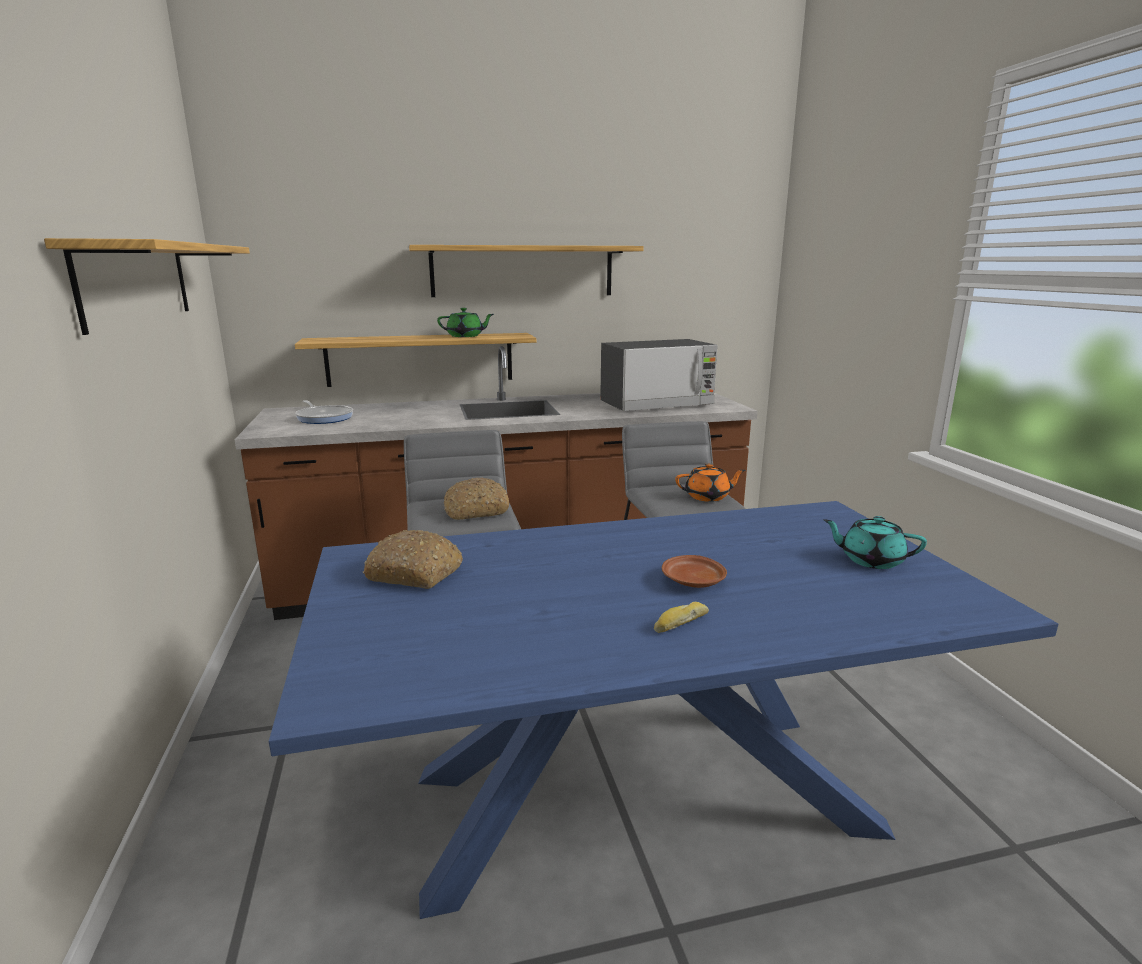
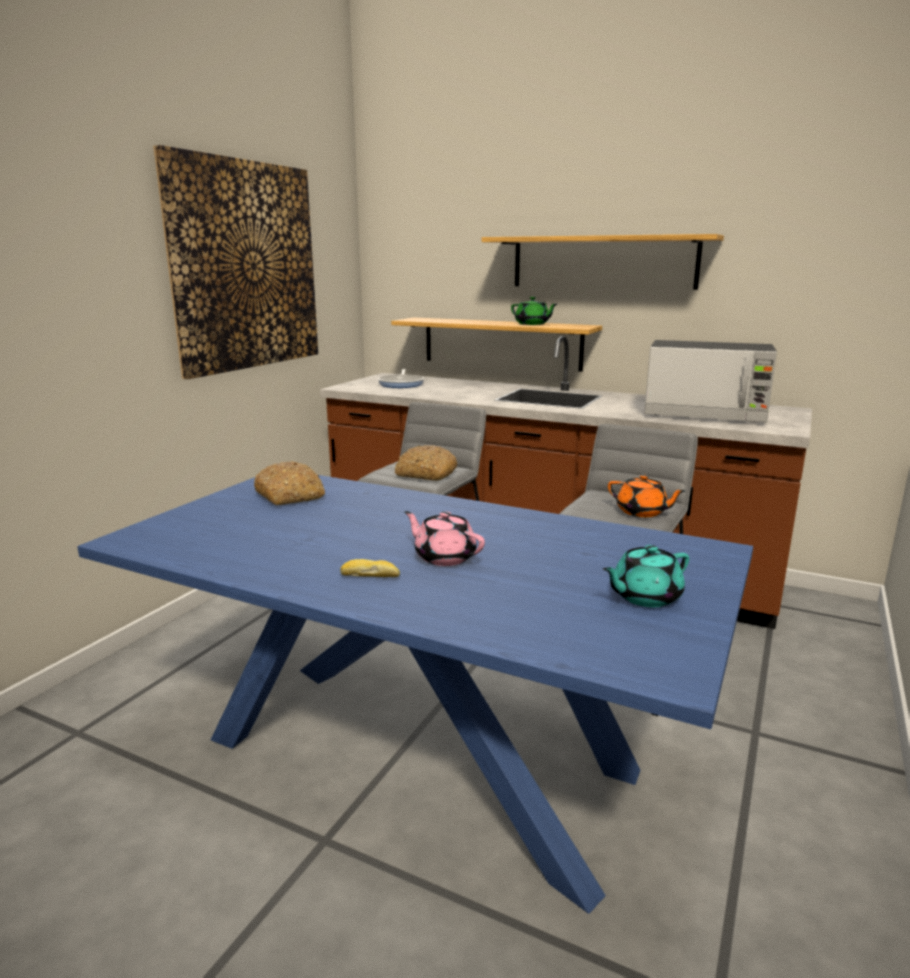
camera: 40 degrees right, 0 degrees up
(137, 282) = (246, 266): shelf -> picture
(693, 582) = (444, 557): brown plate -> pink teapot
(870, 560) = (644, 597): turquoise teapot -> turquoise teapot turned 90 degrees counterclockwise

